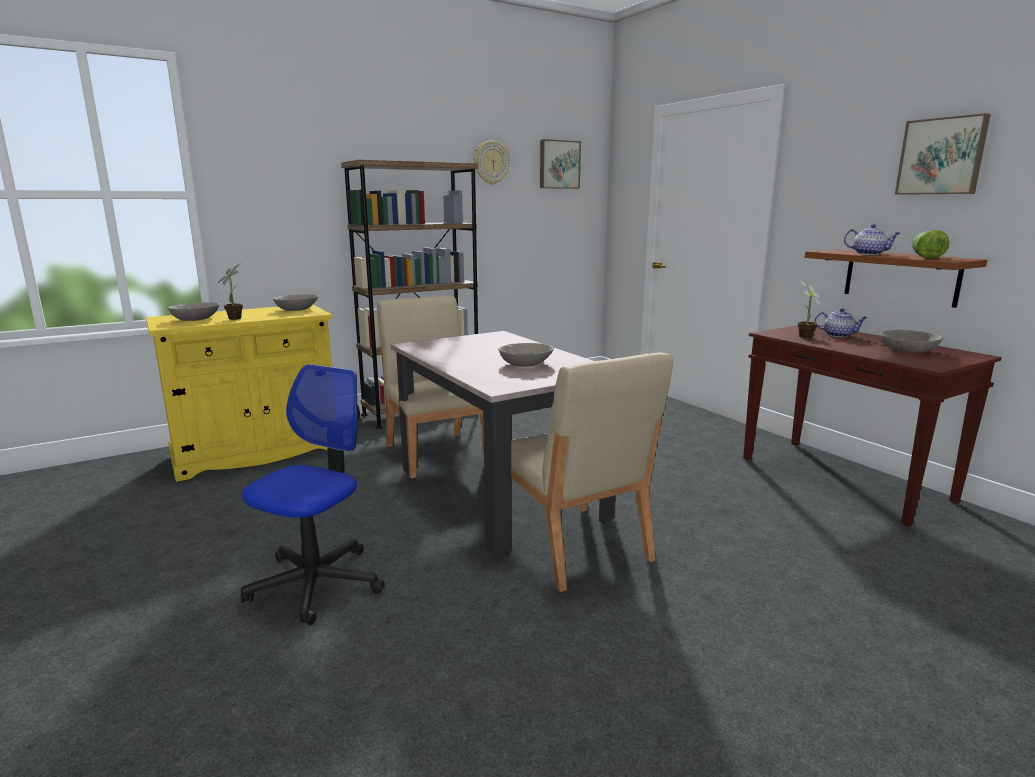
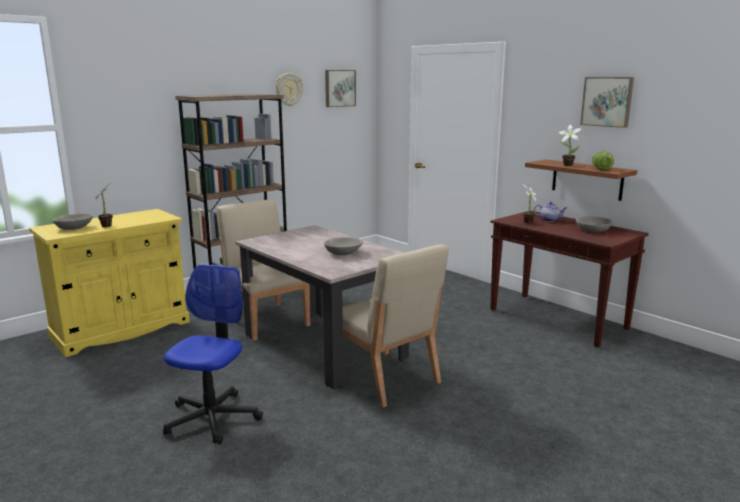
camera: 10 degrees left, 0 degrees up
(297, 309) = (150, 215): grey bowl -> none
(869, 254) = (566, 165): teapot -> potted plant

